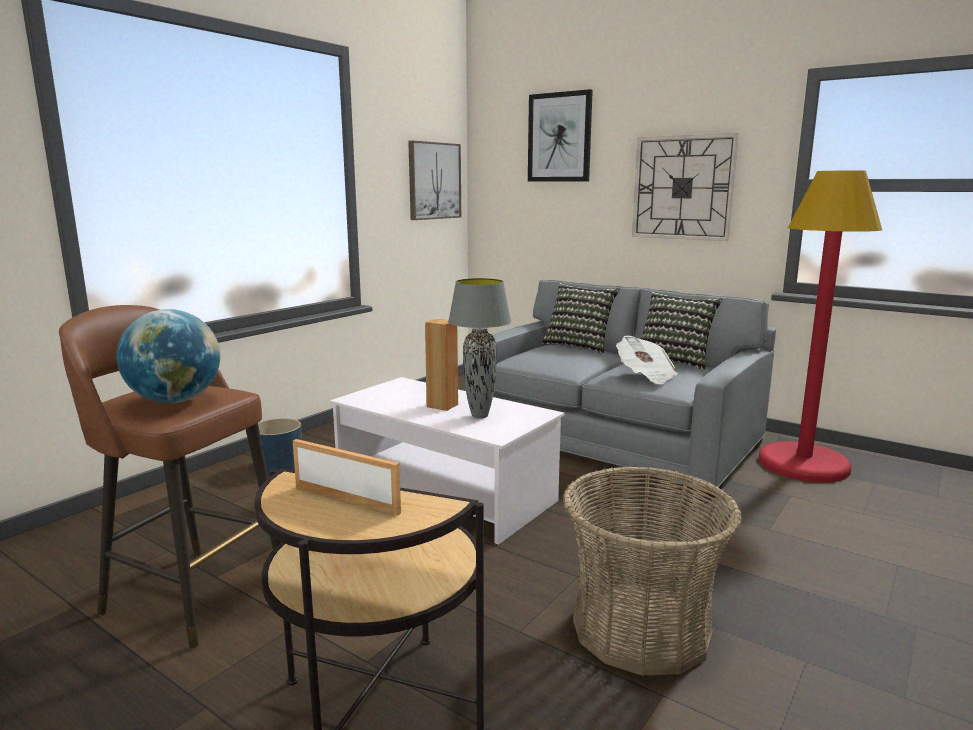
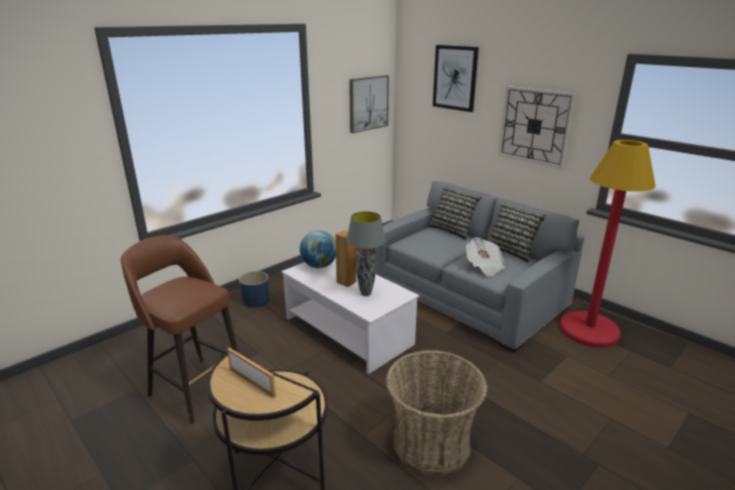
camera: 10 degrees right, 10 degrees up
(175, 401) = (181, 297): globe -> globe (319, 266)

